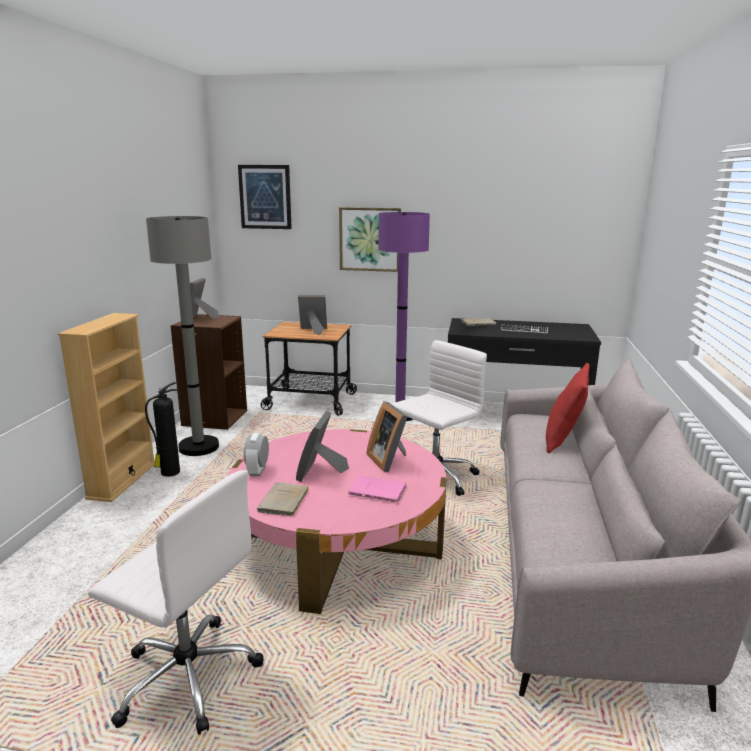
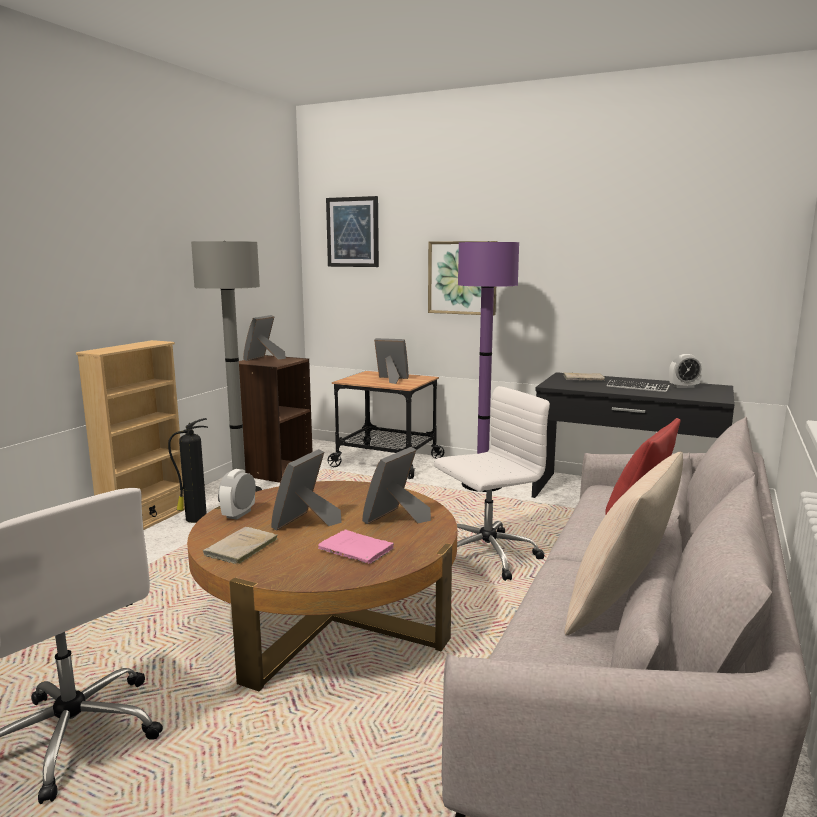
camera: 15 degrees right, 5 degrees down
(338, 543) = (328, 615): pink coffee table -> brown coffee table
(389, 460) = (396, 518): picture frame -> picture frame turned 45 degrees clockwise
(556, 327) = (683, 387): none -> alarm clock
(591, 512) = (619, 607): none -> beige pillow

